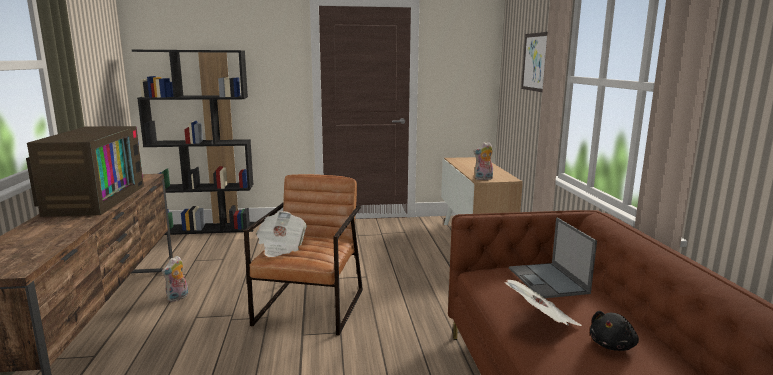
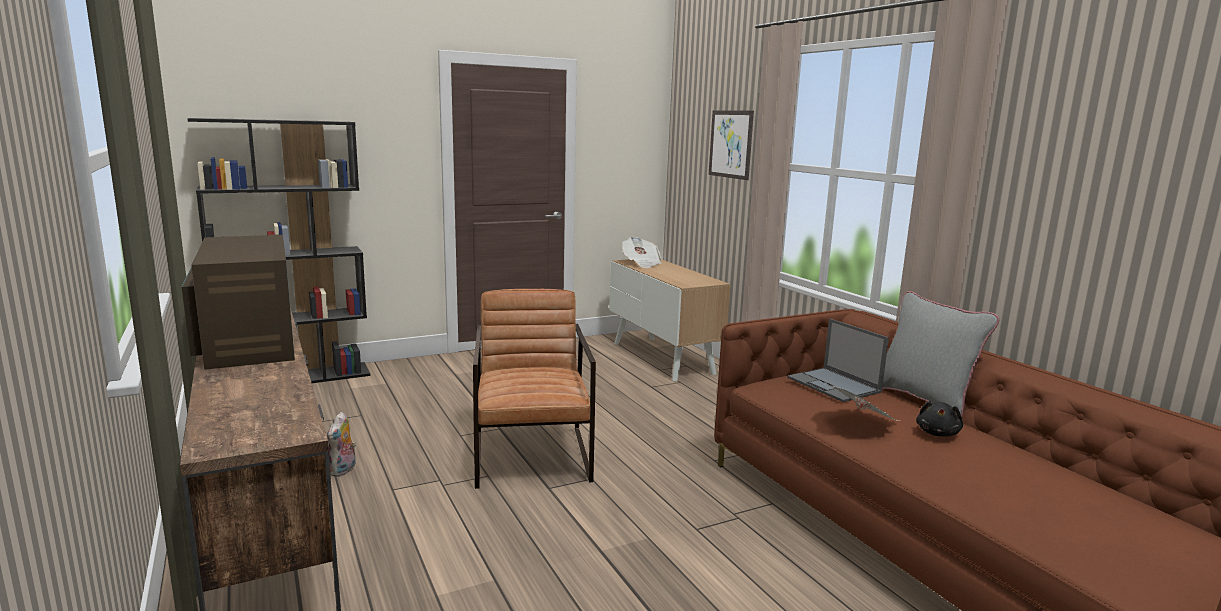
camera: 20 degrees left, 0 degrees up
(281, 247) = (507, 383): newspaper -> newspaper (641, 264)
(483, 179) = (687, 283): plush toy -> none
(632, 307) = (923, 400): none -> grey pillow

